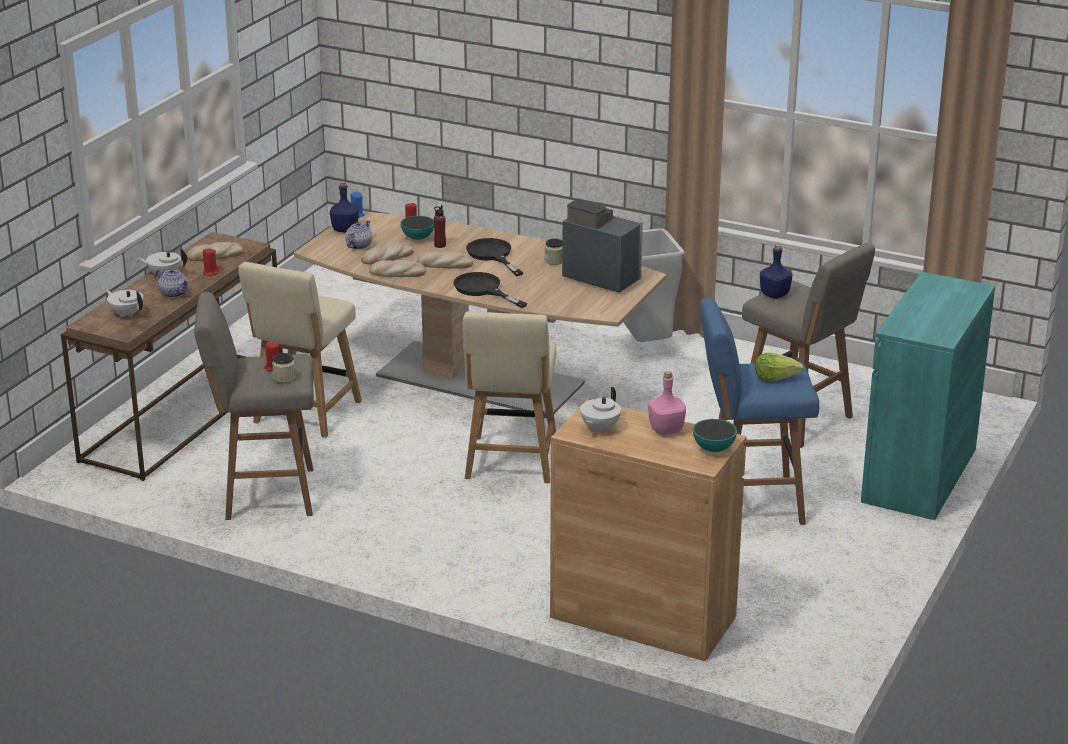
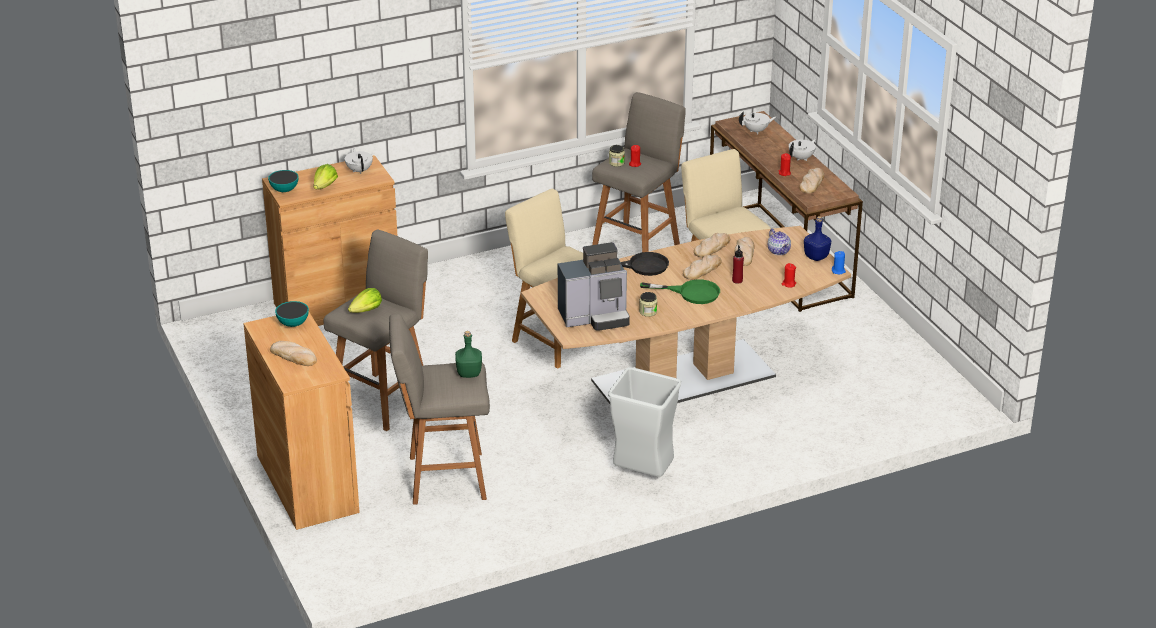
camera: 130 degrees right, 5 degrees up
(174, 293) = (767, 152): teapot -> none
(418, 238) = (762, 277): bowl -> bowl (293, 324)
(492, 255) = (691, 293): black frying pan -> green frying pan
(665, 430) = (325, 186): pink bottle -> lettuce
(749, 501) = (383, 400): blue stool -> grey stool
(774, 295) = (469, 373): blue bottle -> green bottle
(919, 475) = (307, 484): turquoise cabinet -> brown cabinet
(946, 304) = (294, 356): none -> bread

